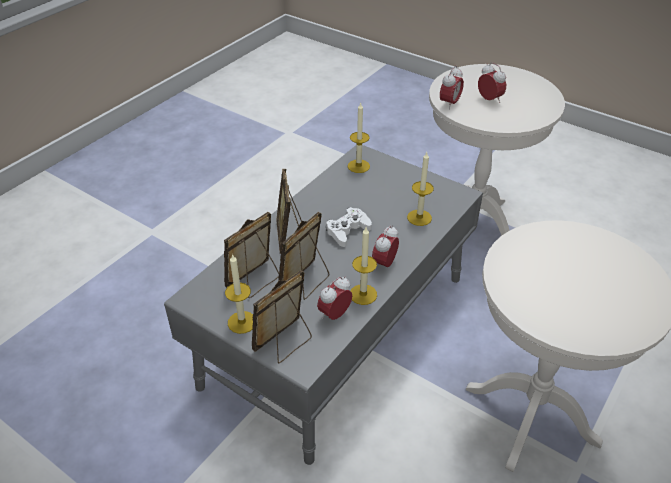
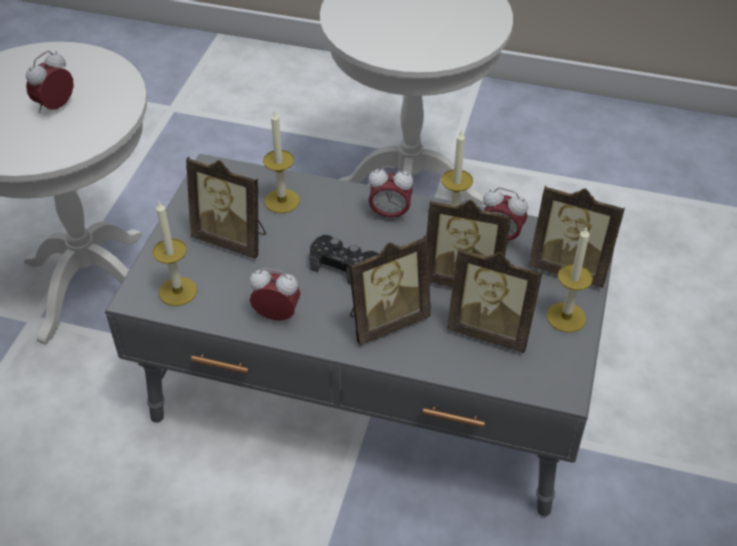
camera: 110 degrees left, 5 degrees up
(347, 231) = (342, 264): white game controller -> black game controller
(392, 191) = (232, 239): none -> picture frame
(449, 104) = (78, 144): alarm clock -> alarm clock (277, 315)

